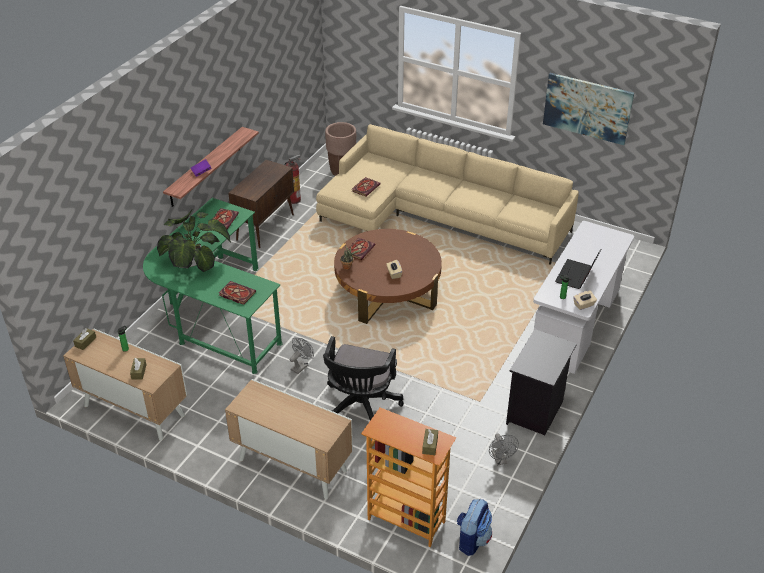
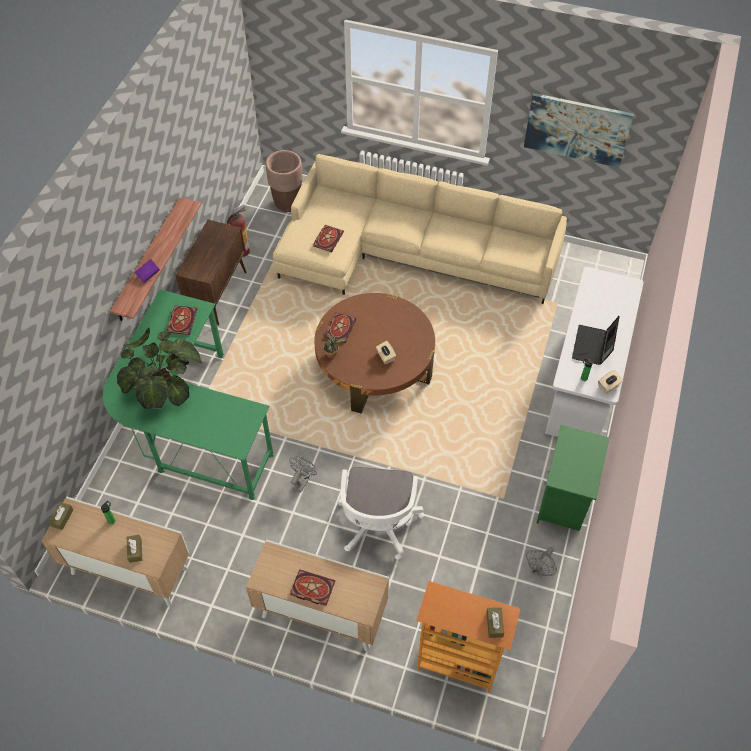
camera: 10 degrees left, 15 degrees up
(236, 294) = (222, 427): book -> book (311, 588)
(360, 408) = (378, 526): black office chair -> white office chair
(472, 539) = (530, 675): backpack -> none
(500, 460) = (540, 570): grey fan -> grey fan turned 60 degrees clockwise
(535, 412) = (564, 502): black nightstand -> green nightstand

